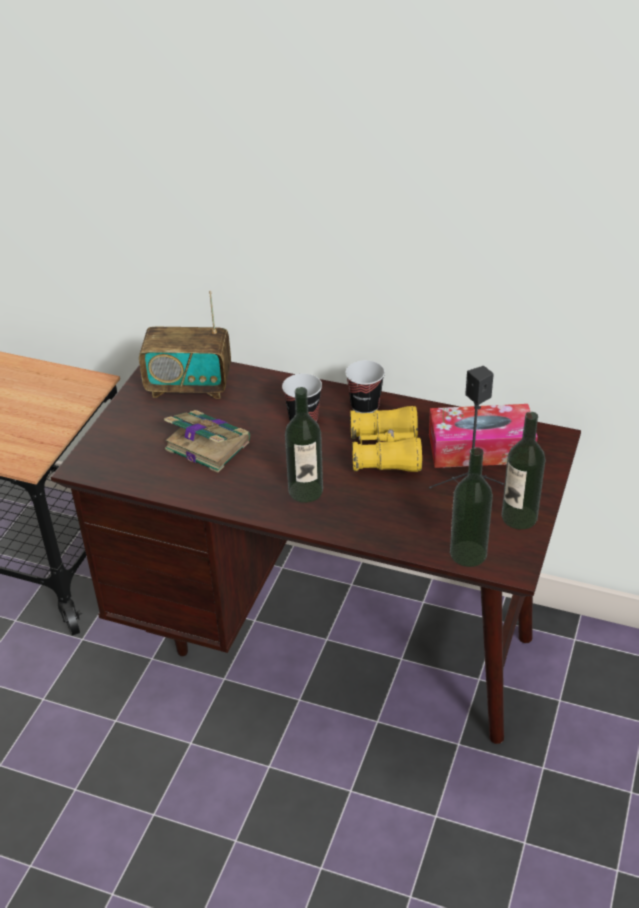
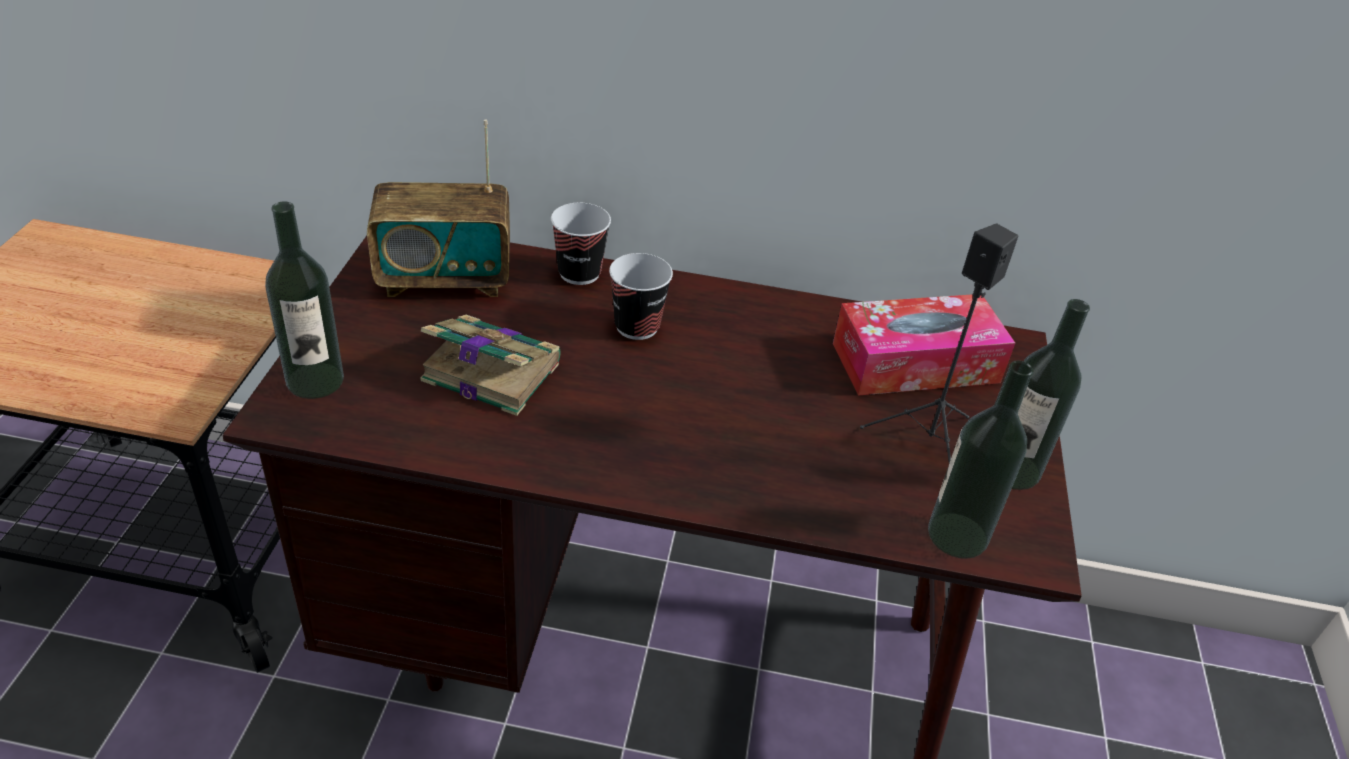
camera: 15 degrees left, 0 degrees up
(305, 491) = (668, 441): bottle -> bottle (315, 380)
(365, 406) = (725, 304): cup -> cup (579, 273)
(385, 452) = (777, 373): yellow binoculars -> none

